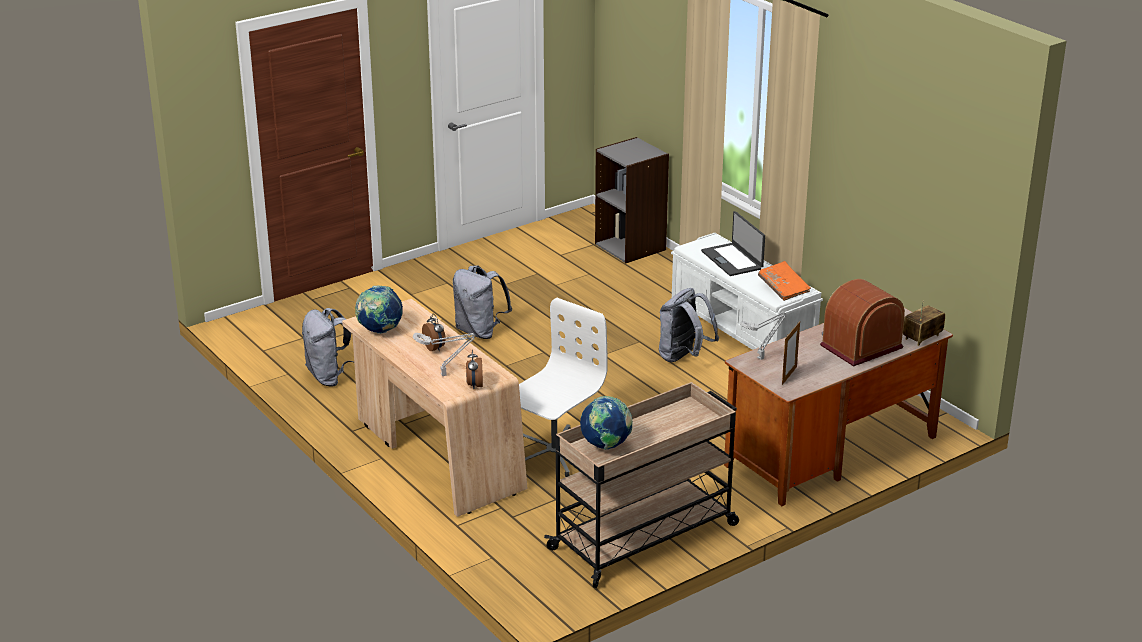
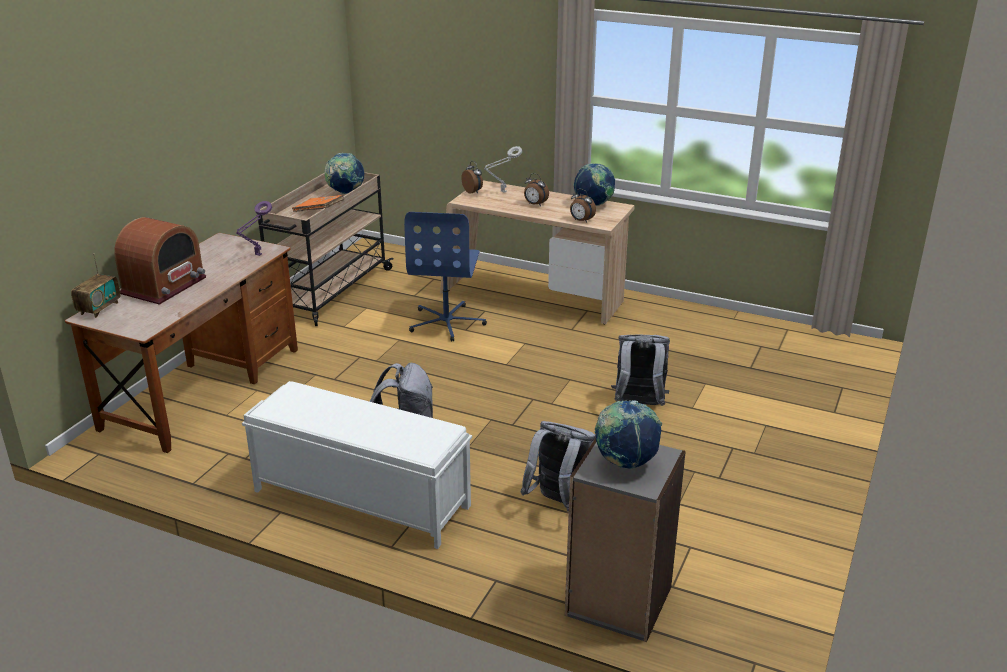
camera: 150 degrees right, 0 degrees up
(332, 377) = (696, 326): grey backpack -> grey backpack (560, 504)
(421, 315) = (581, 221): none -> alarm clock
(553, 453) = (447, 322): white office chair -> blue office chair
(633, 151) = (625, 463): none -> globe
(732, 260) = (378, 428): laptop -> none
(761, 358) = (257, 255): grey table lamp -> purple table lamp
(783, 288) = (292, 405): orange book -> orange book (319, 211)
(789, 375) = (225, 248): picture frame -> none

